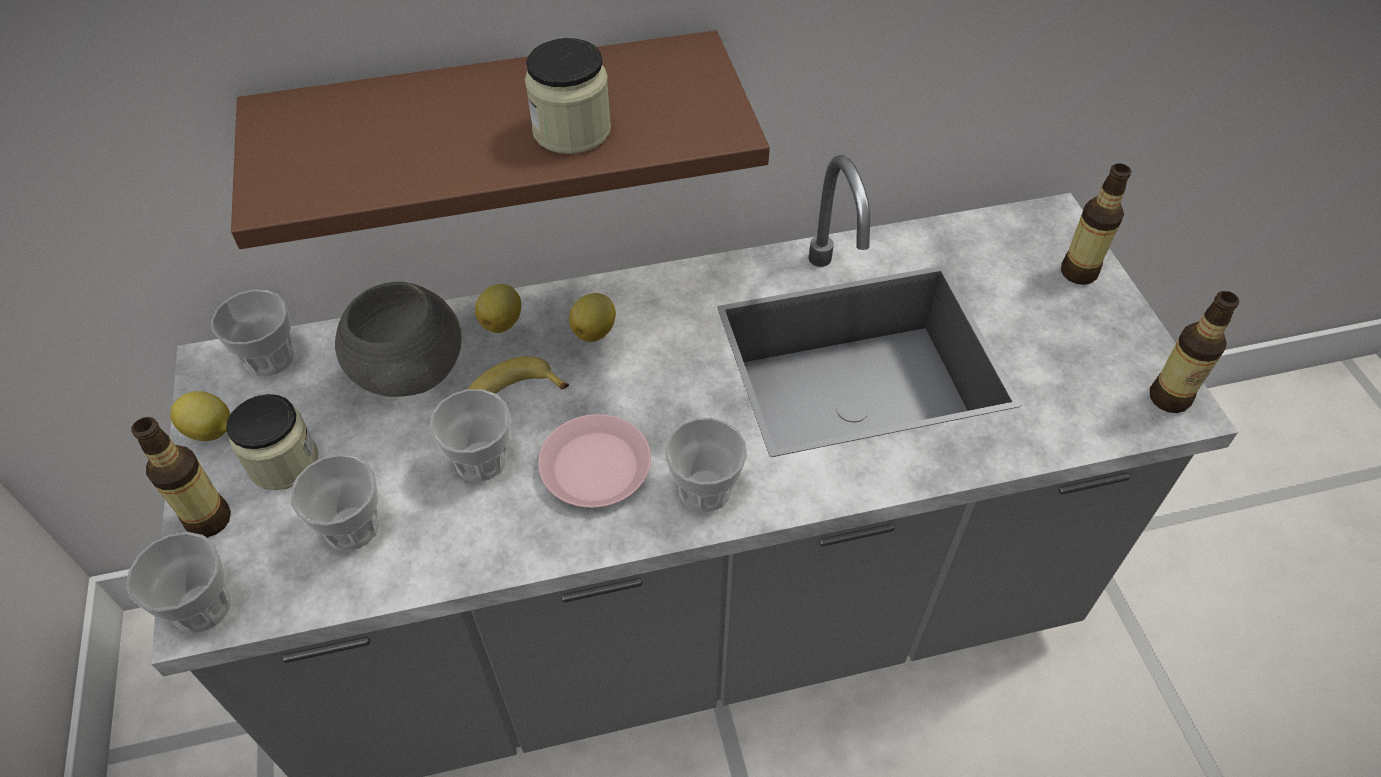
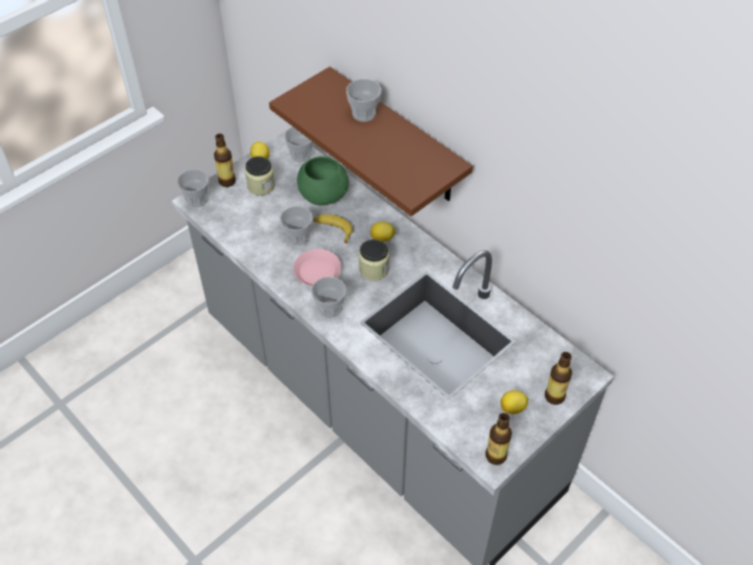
camera: 60 degrees right, 0 degrees up
(352, 527) = (248, 218): cup -> cup (364, 114)
(406, 370) = (322, 194): grey bowl -> green bowl
(502, 322) = (366, 208): lemon -> lemon (513, 408)
(571, 130) = (377, 154): jar -> jar (374, 269)

